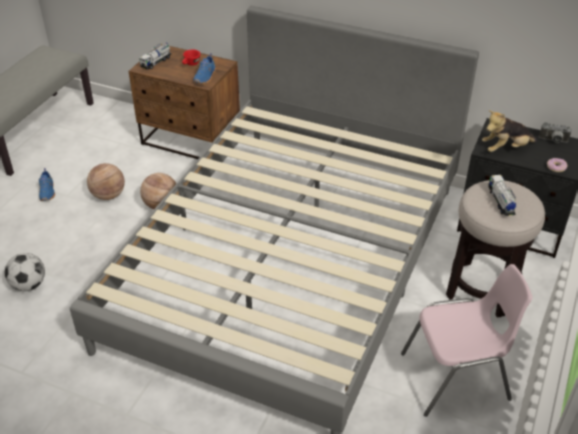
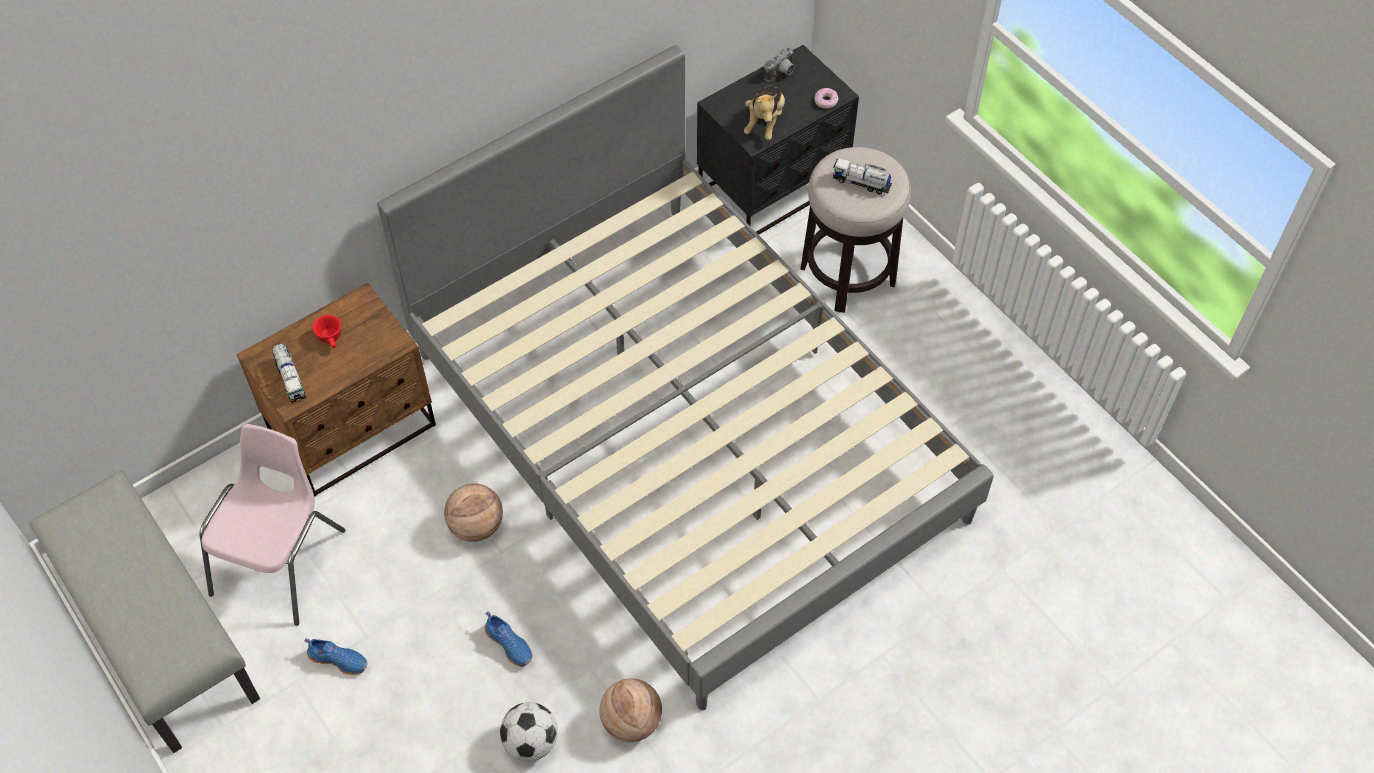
camera: 60 degrees left, 15 degrees up
(108, 195) = (406, 583): basketball -> basketball (631, 722)
(205, 77) = (381, 336): blue shoe -> blue shoe (510, 644)
(457, 377) = (948, 369): pink chair -> pink chair (281, 561)

